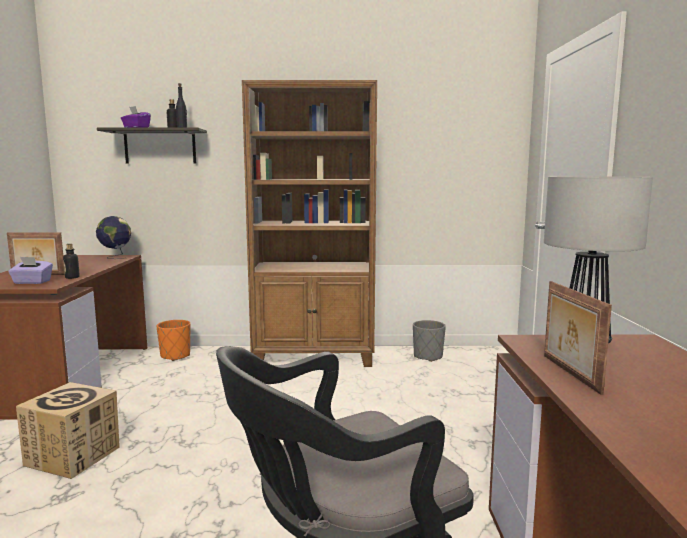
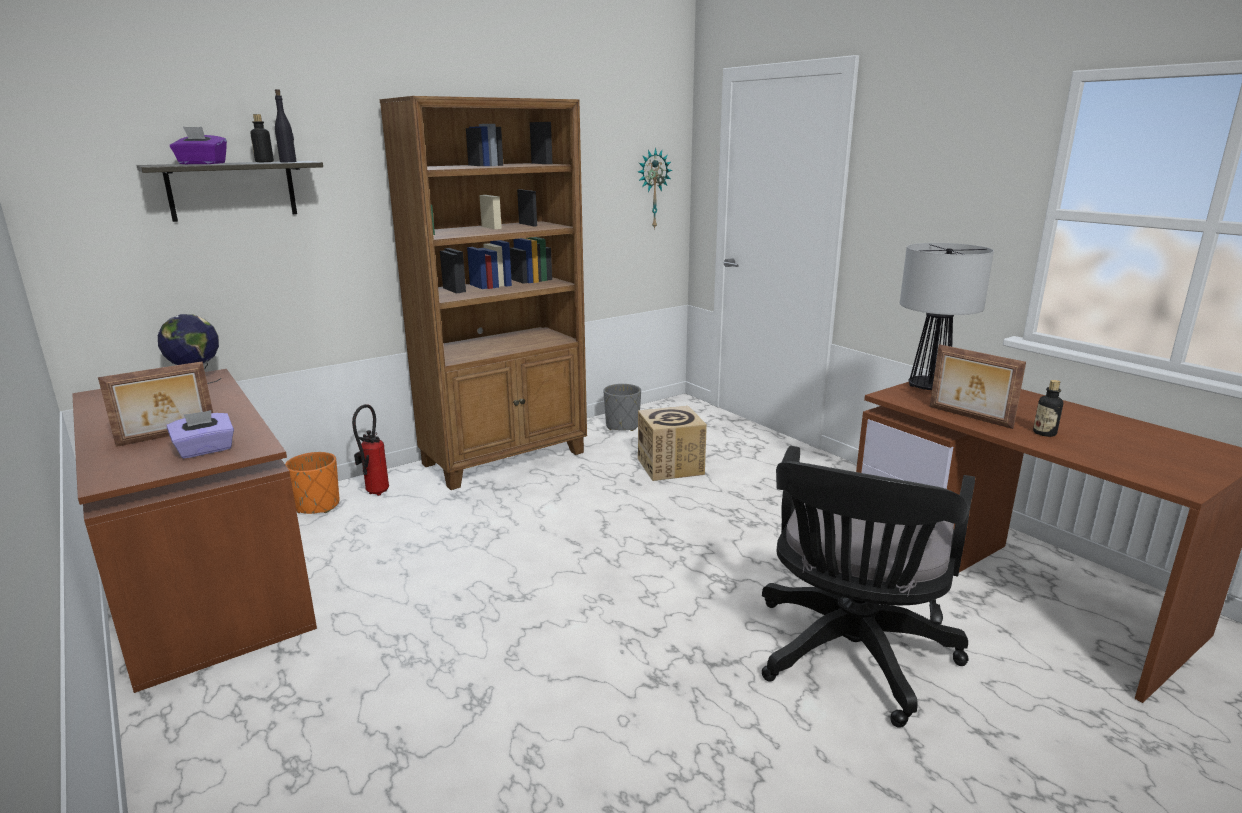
camera: 35 degrees left, 10 degrees up
(72, 277) = (246, 428): bottle -> bottle (1044, 433)
(73, 456) = (408, 662): cardboard box -> cardboard box (670, 466)
(211, 357) = (374, 493): none -> fire extinguisher
(485, 161) = (652, 189): none -> wall clock

